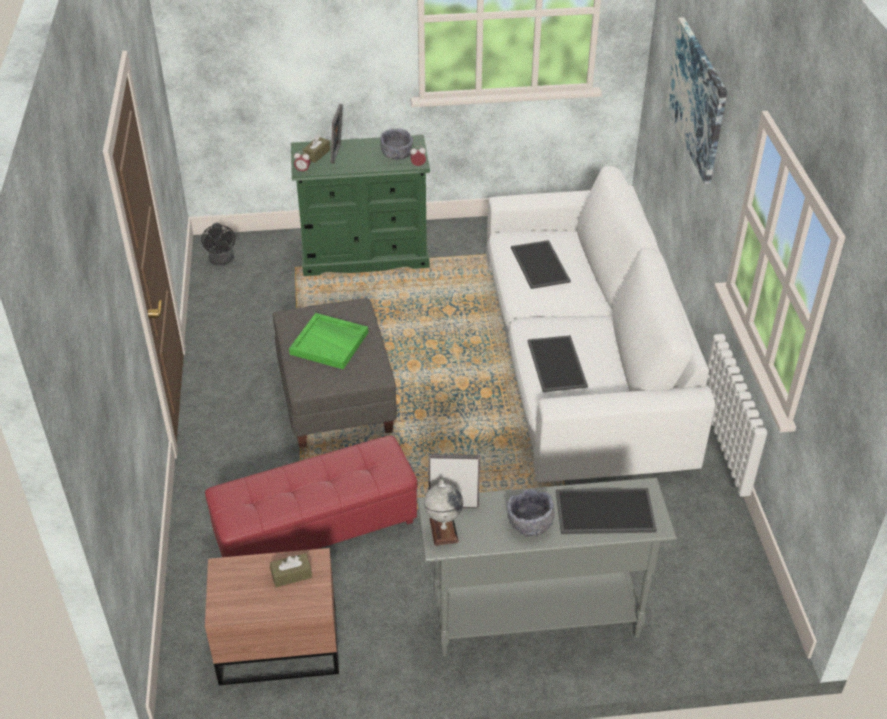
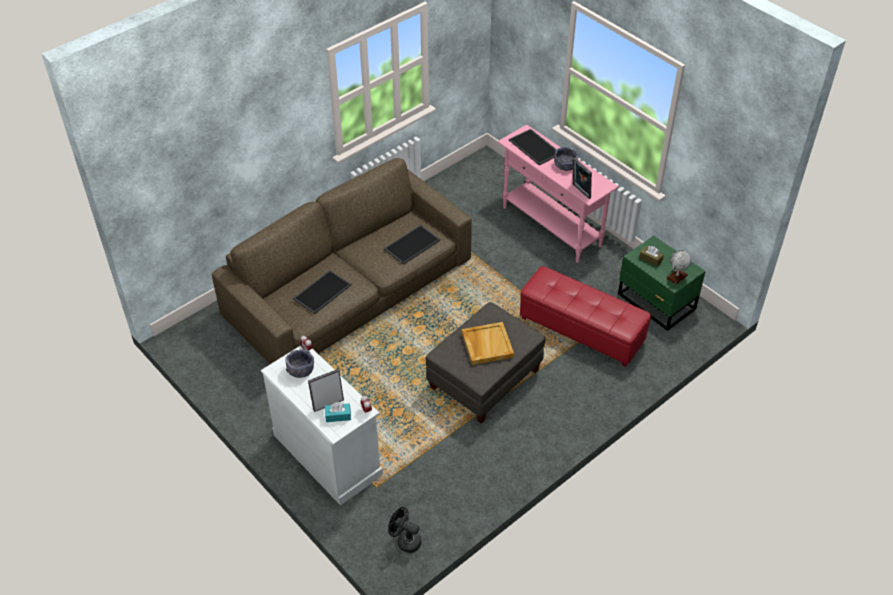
camera: 125 degrees left, 5 degrees up
(222, 261) = (405, 541): black fan -> black fan turned 105 degrees counterclockwise
(276, 644) = (656, 303): brown nightstand -> green nightstand
(316, 154) = (338, 416): brown tissue box -> turquoise tissue box
(330, 343) = (486, 344): green tray -> beige tray
(365, 254) = (327, 454): green dresser -> white dresser
(443, 530) = (598, 187): globe -> globe (676, 276)
(535, 619) = (551, 227): grey console table -> pink console table
(580, 357) = (350, 289): white sofa -> brown sofa
(697, 99) = (237, 144): picture -> none

